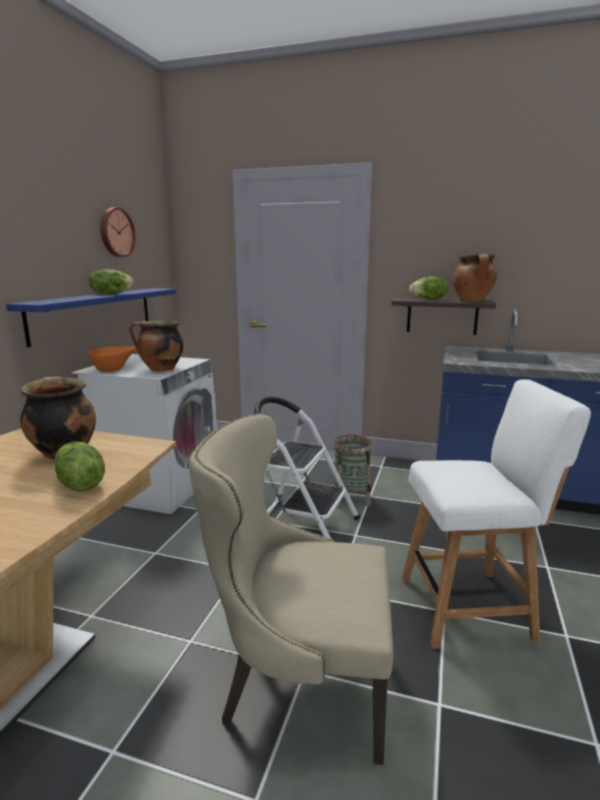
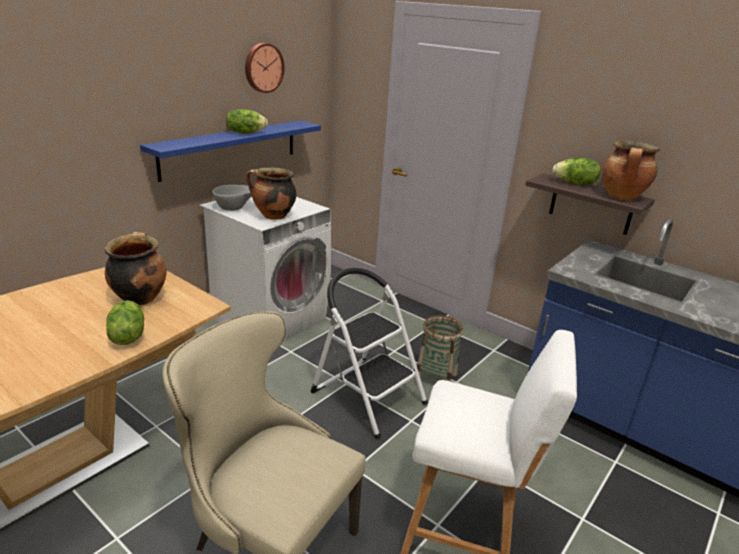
camera: 20 degrees right, 10 degrees up
(114, 369) = (235, 207): orange bowl -> grey bowl

